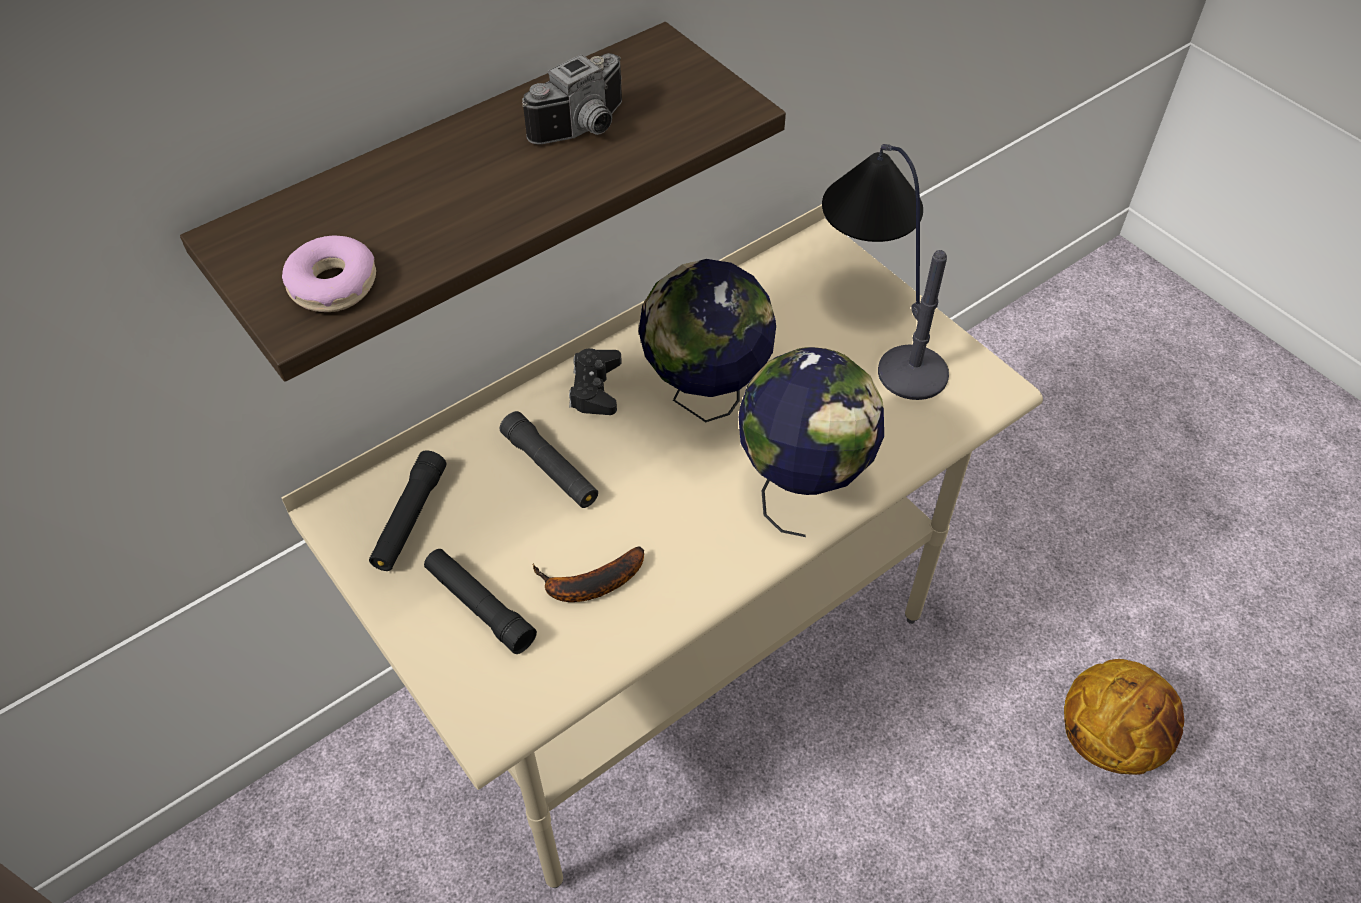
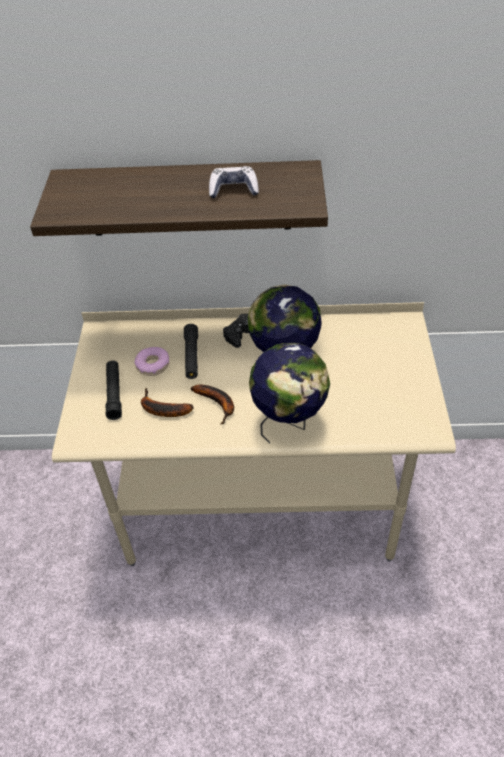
camera: 40 degrees right, 5 degrees down
(333, 285) = (77, 207): donut -> donut (153, 365)
(410, 519) = (121, 346): black flashlight -> none
(586, 129) = (233, 189): camera -> game controller
(670, 522) = (218, 404): none -> banana
(876, 324) = (399, 371): table lamp -> none
(1109, 739) = (448, 687): basketball -> none

